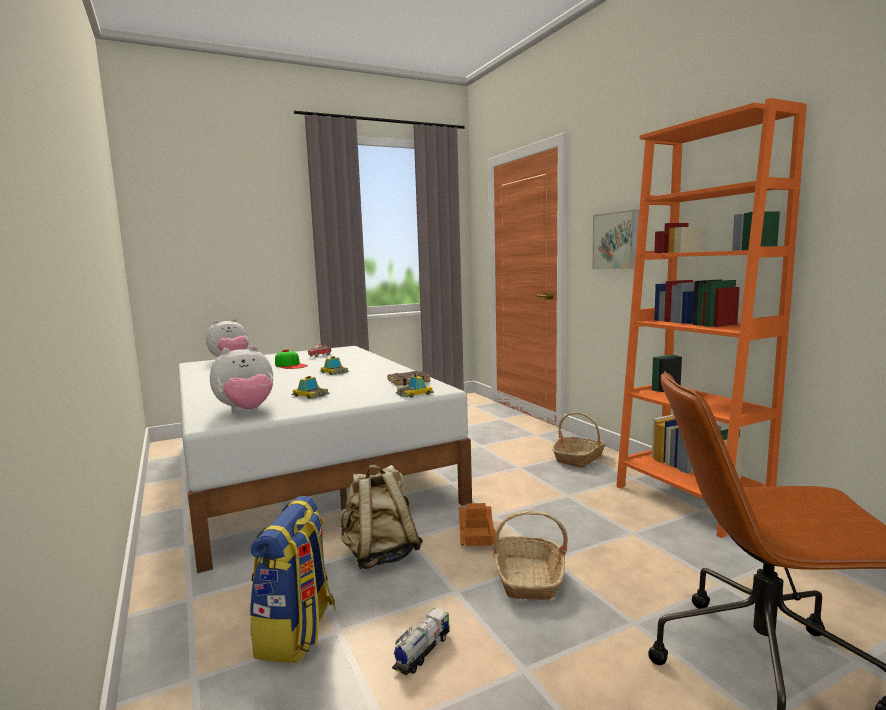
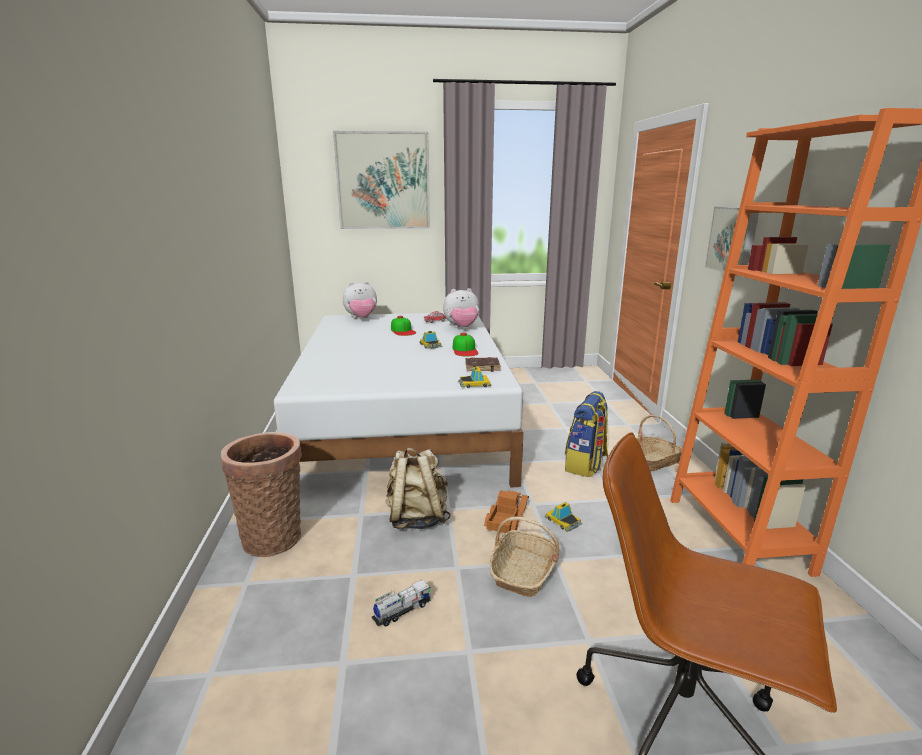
camera: 20 degrees right, 10 degrees up
(204, 615) = (273, 536): none -> basket
(242, 212) = (383, 181): none -> picture
(246, 411) = (331, 381): plush toy -> plush toy (462, 328)
(297, 632) = (325, 568): backpack -> backpack (585, 465)
(310, 395) = (390, 371): toy car -> toy car (563, 521)
(376, 372) = (465, 350): none -> cap

